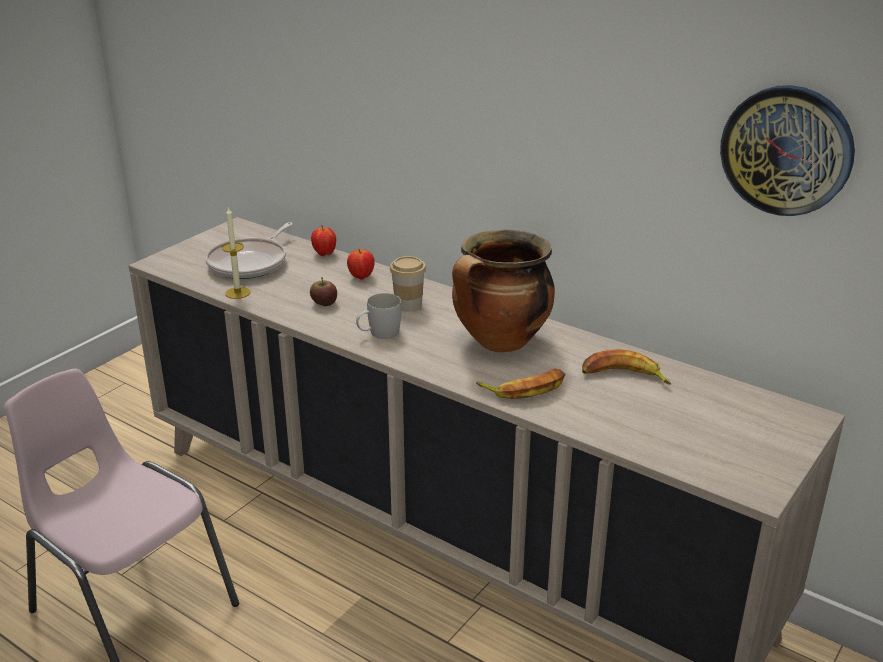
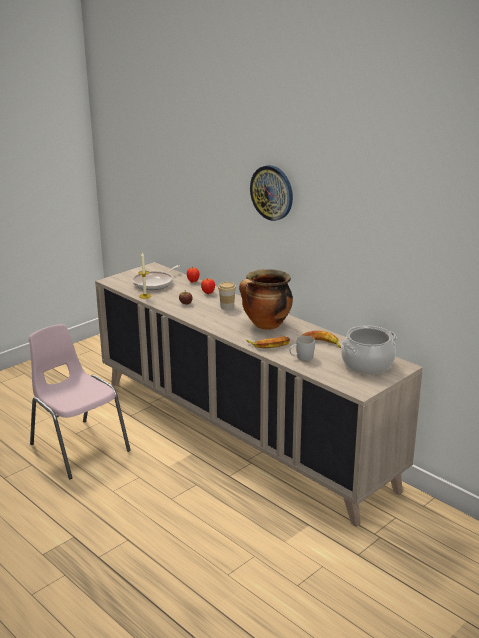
camera: 10 degrees right, 5 degrees down
(378, 334) = (208, 318): white mug -> white mug (301, 358)
(738, 419) = (367, 364): none -> cooking pot
(786, 150) = (392, 234): wall clock -> wall clock (272, 192)

